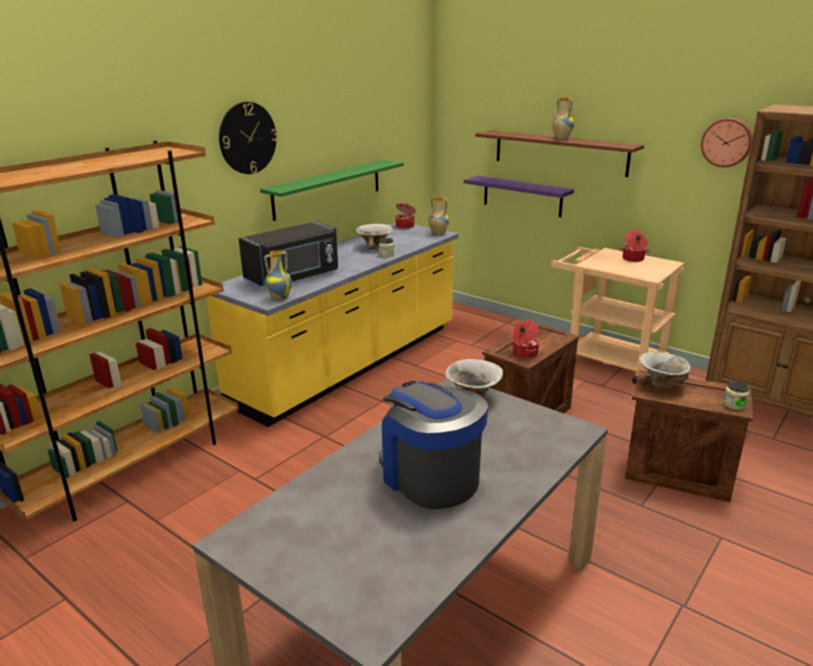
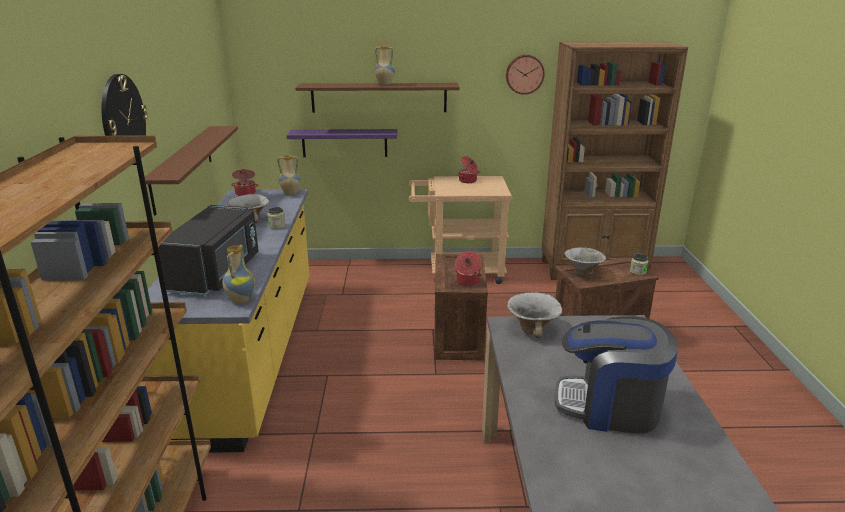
camera: 40 degrees left, 0 degrees up
(328, 189) = (182, 167): green shelf -> brown shelf

